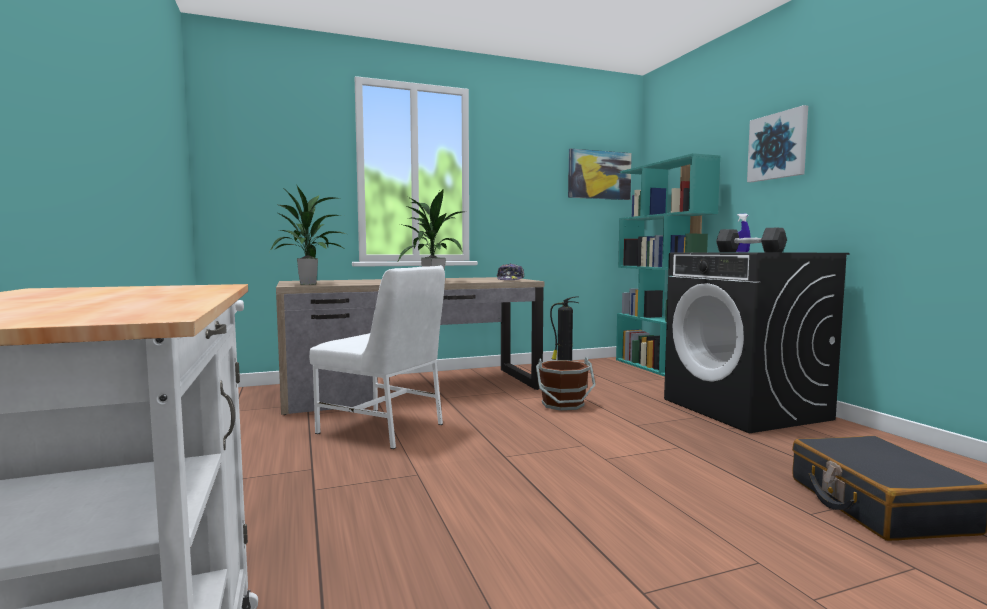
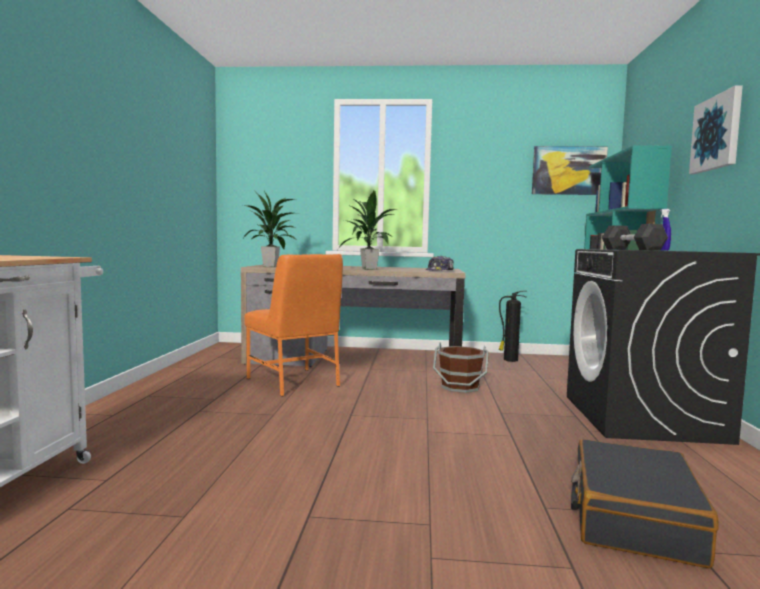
camera: 25 degrees right, 0 degrees up
(383, 428) = (294, 382): white chair -> orange chair

